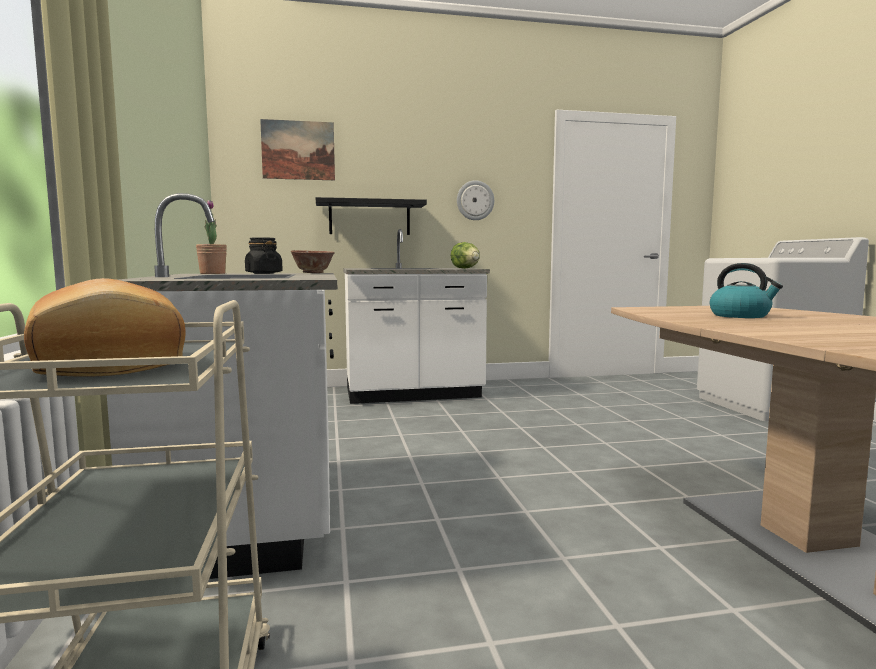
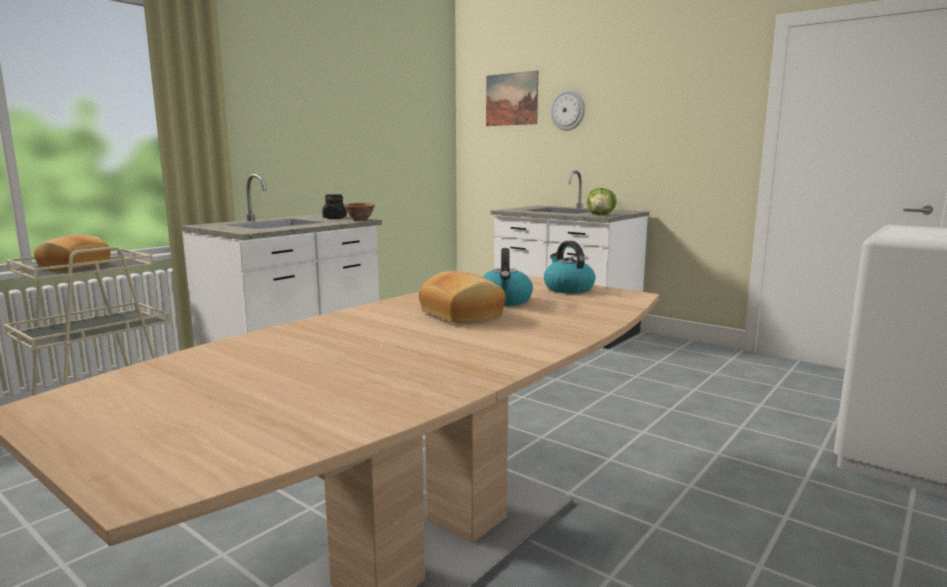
camera: 50 degrees right, 5 degrees up
(212, 273) = (313, 216): potted plant -> none
(369, 218) = (563, 158): black shelf -> none
(475, 200) = (665, 137): wall clock -> wall clock (568, 110)
(699, 308) = (568, 289): none -> kettle
(797, 323) = (463, 314): none -> bread

